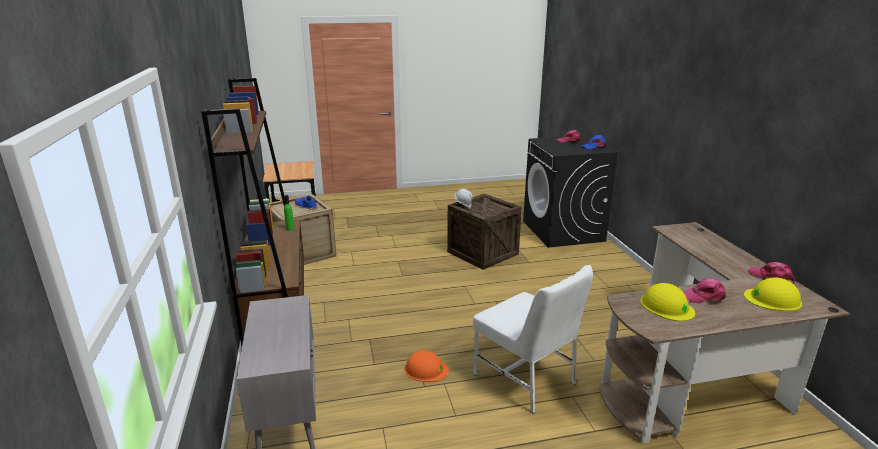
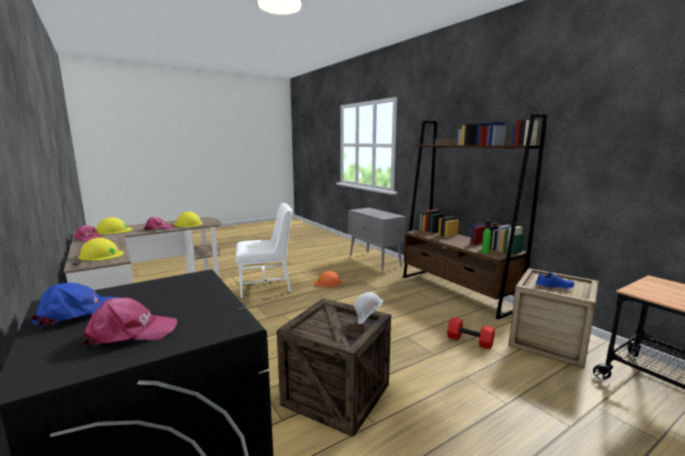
camera: 160 degrees right, 10 degrees down
(358, 264) = (469, 341): none -> red dumbbell
(526, 379) = (266, 287): white chair -> white chair turned 135 degrees clockwise
(695, 239) = (101, 255): none -> yellow hard hat

